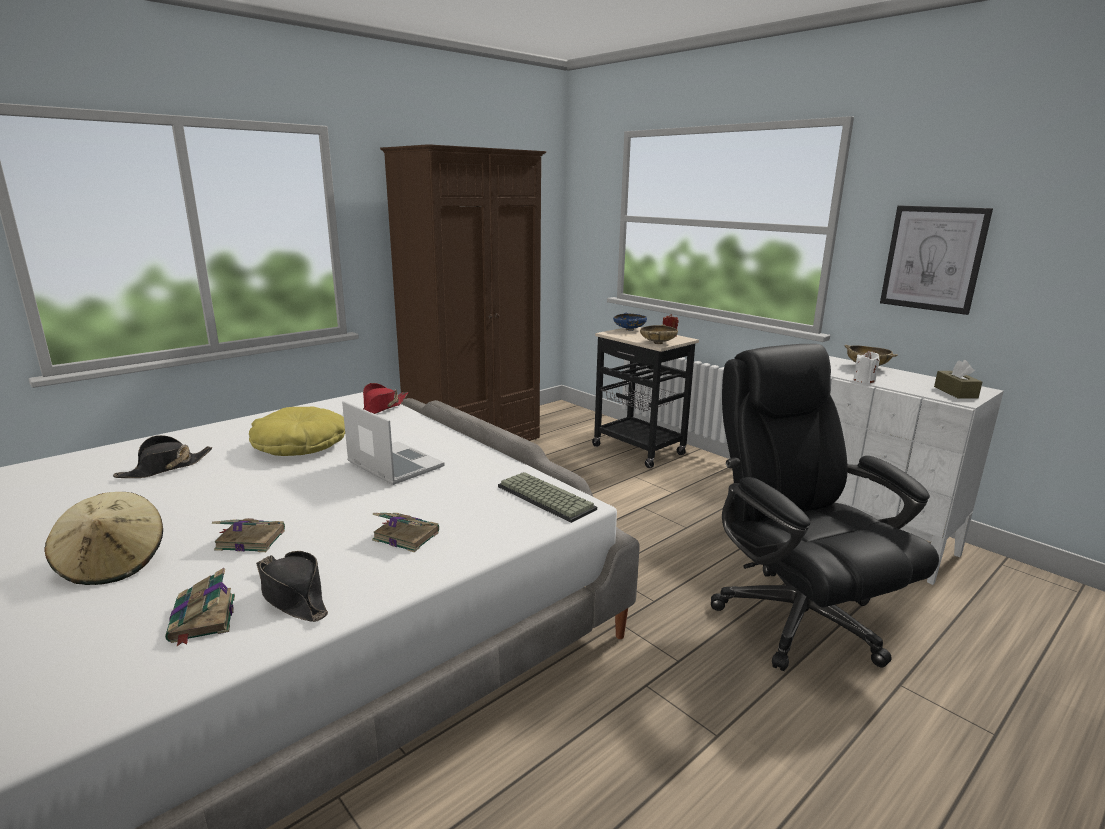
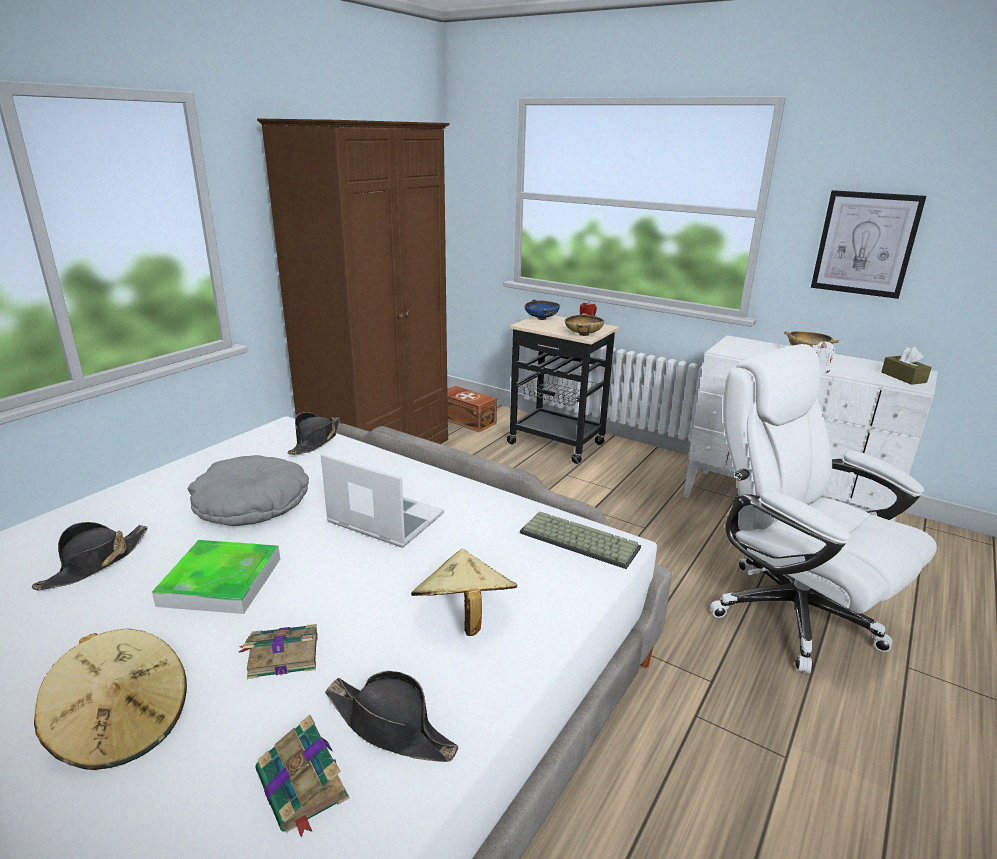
camera: 15 degrees left, 5 degrees up
(242, 489) = (221, 581): none -> tray
(299, 445) = (250, 506): yellow pillow -> grey pillow
(380, 408) = (315, 441): red hat -> black hat
(405, 536) = (464, 617): book -> beige hat
(565, 424) = (467, 420): none -> brown storage box
(798, 619) = (793, 614): black office chair -> white office chair

